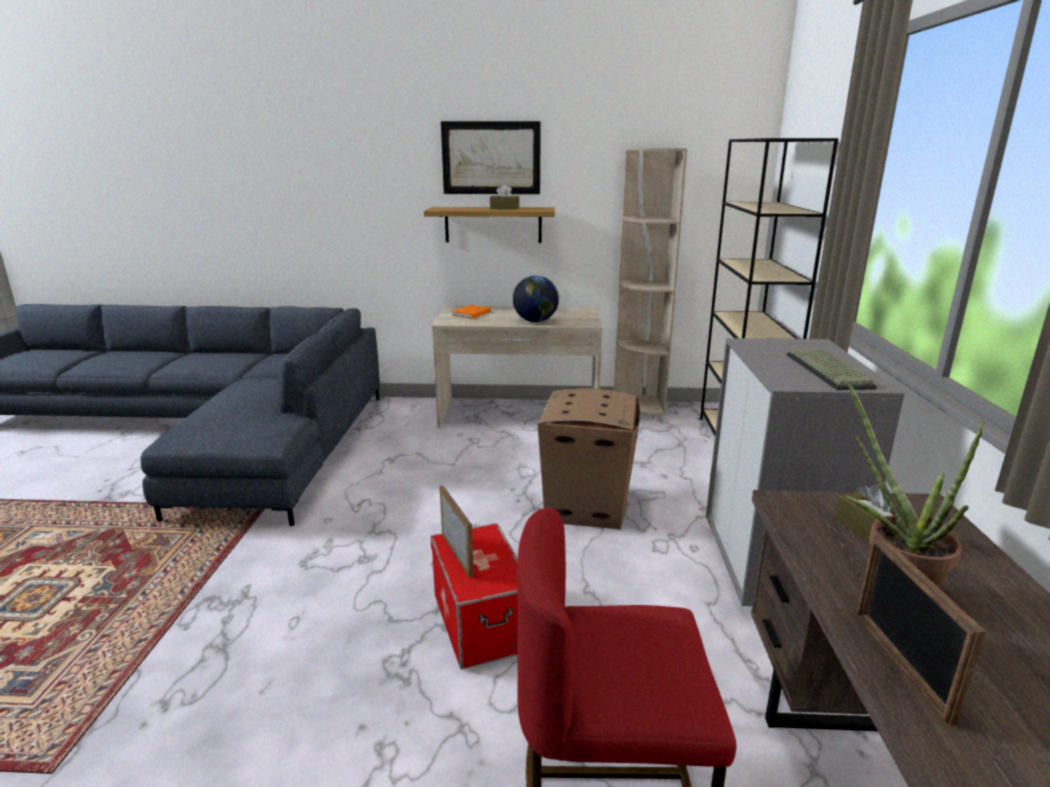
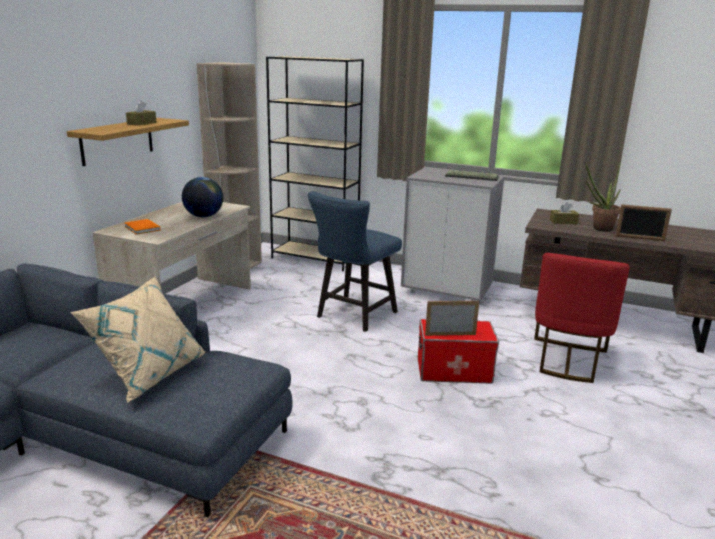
camera: 70 degrees left, 0 degrees up
(247, 404) = (149, 373): none -> beige pillow
(491, 158) = (109, 76): picture -> none
(587, 506) = (353, 316): cardboard box -> blue chair

